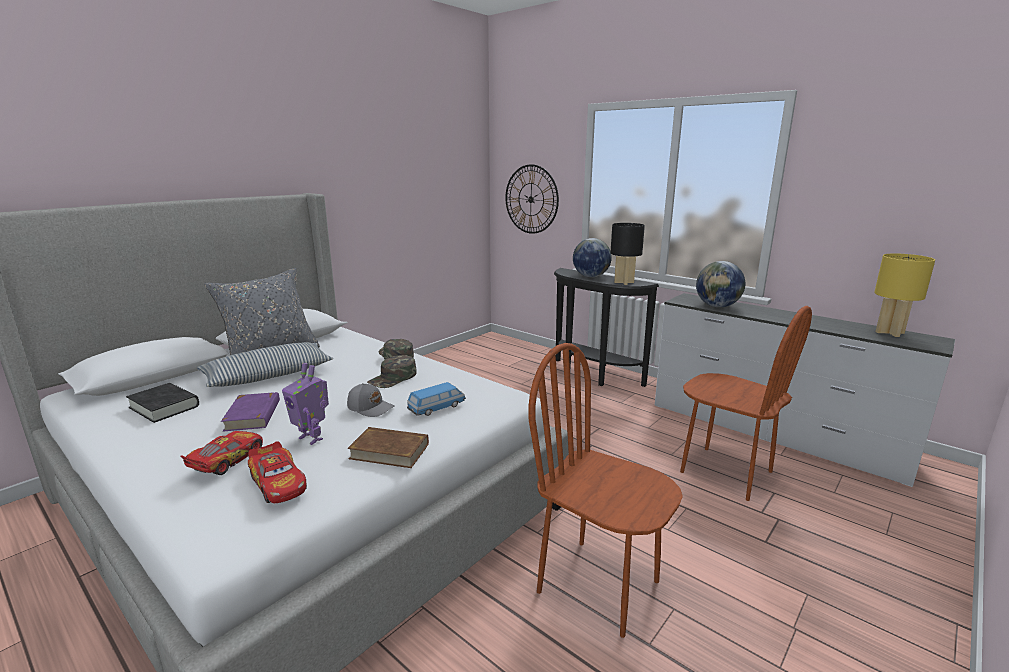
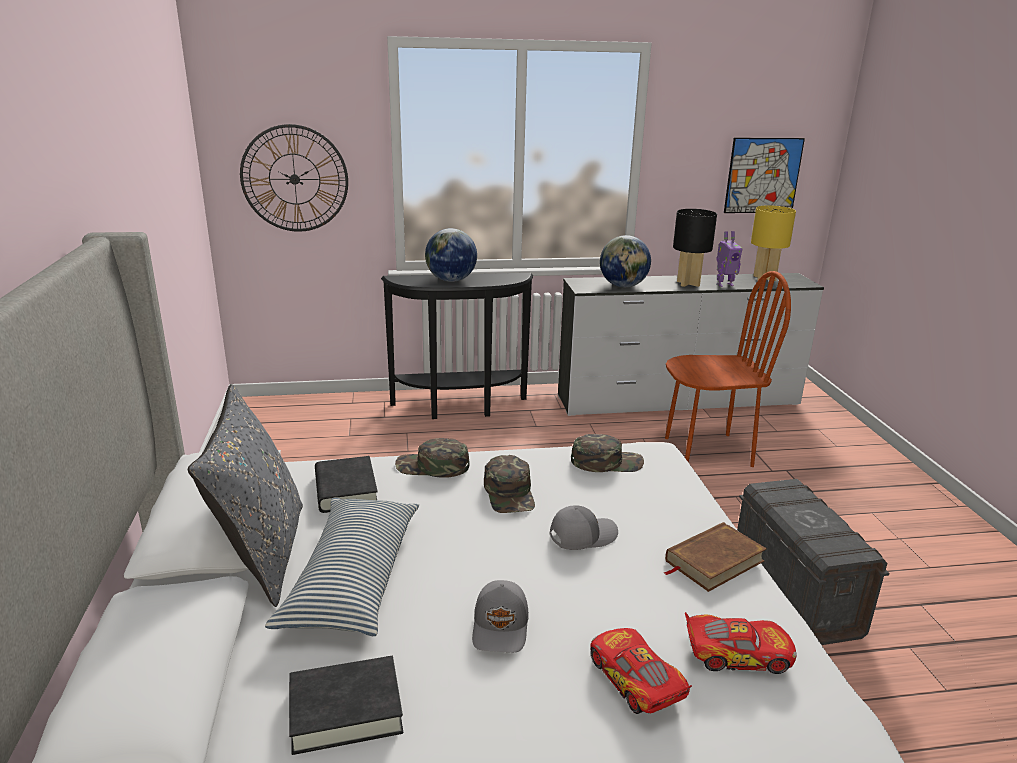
camera: 50 degrees left, 5 degrees up
(253, 415) = (501, 627): purple book -> grey cap
(312, 438) = (630, 599): toy robot -> toy robot (724, 284)
(344, 349) = (346, 490): none -> black book
(437, 408) = (633, 498): toy car -> none
(472, 388) = (606, 461): none -> green cap
(599, 585) = (795, 593): brown chair -> grey storage box
(623, 282) = (501, 280): black table lamp -> black table lamp (688, 284)
(929, 224) = (763, 175): none -> picture

